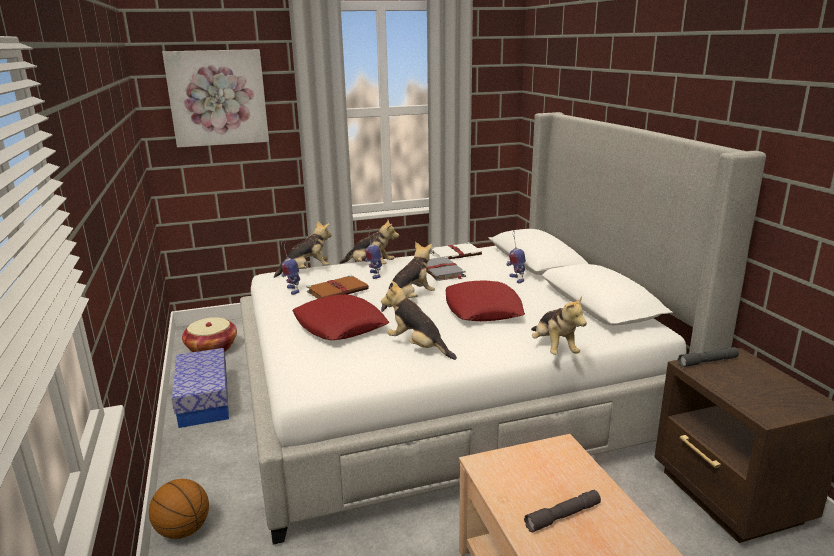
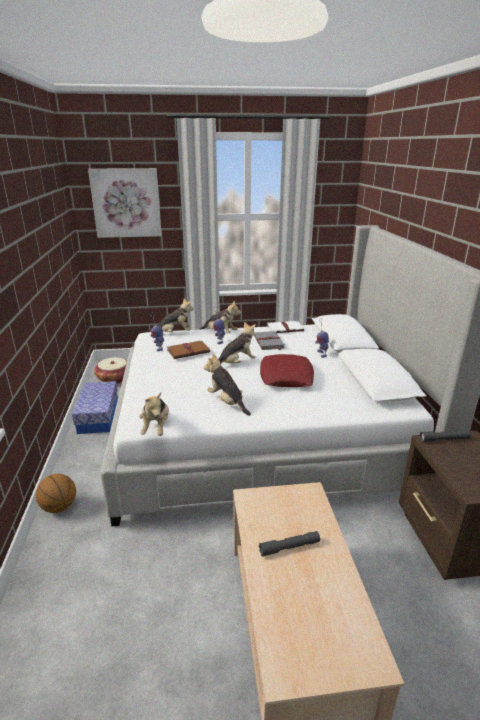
camera: 10 degrees right, 5 degrees up
(340, 325) = (180, 379): red pillow -> none
(554, 349) = (325, 415): plush toy -> plush toy (156, 427)

